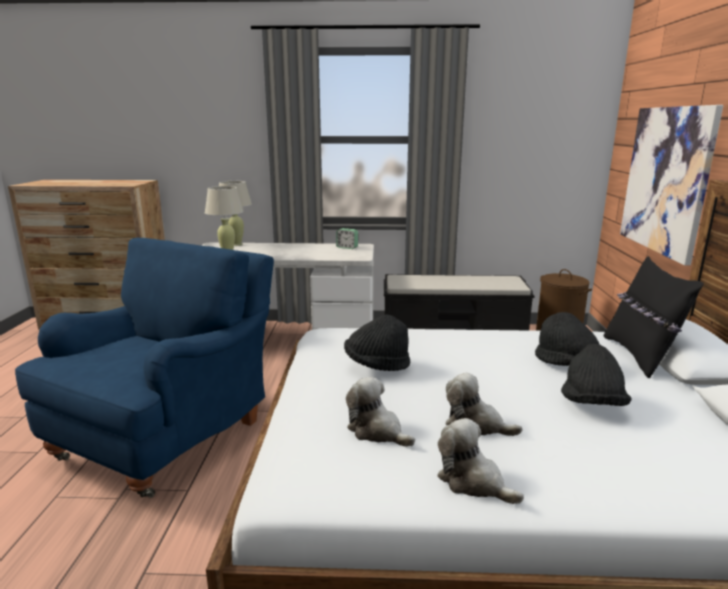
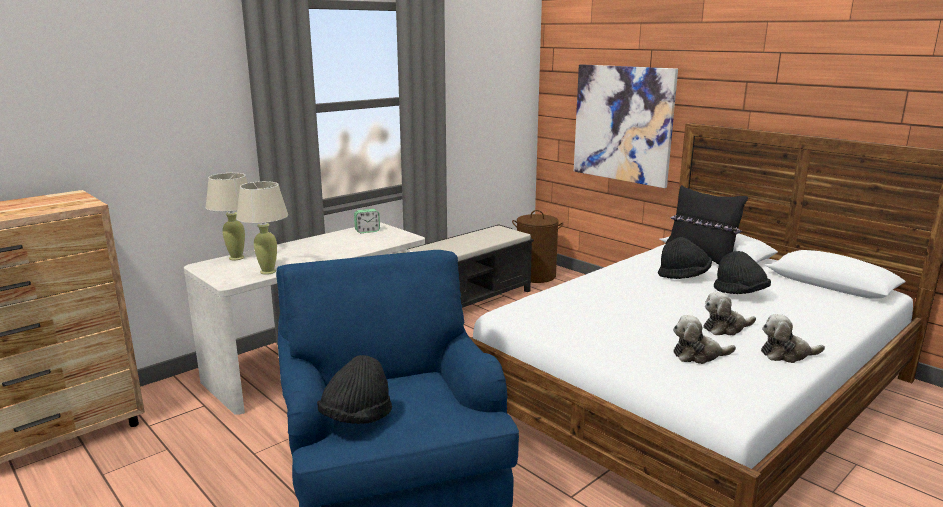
camera: 45 degrees left, 0 degrees up
(377, 365) = (606, 318): black hat -> black hat (356, 418)

